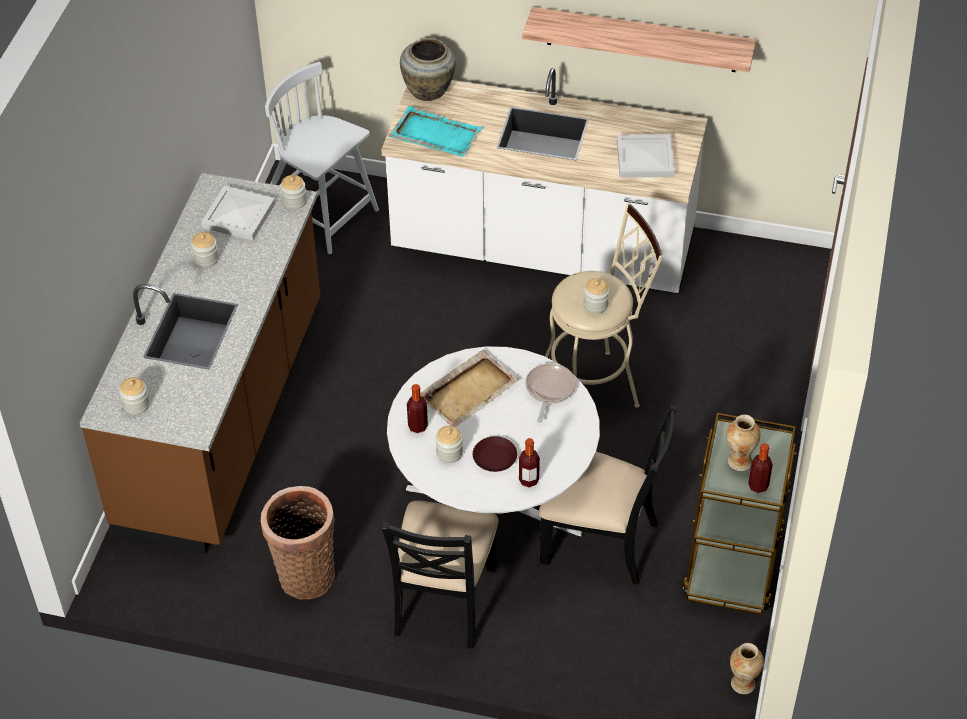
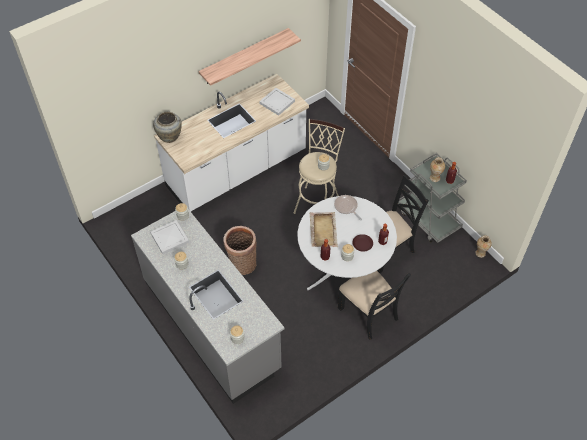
camera: 50 degrees left, 5 degrees up
(225, 417) = (212, 325): brown counter -> grey counter
(304, 573) = (315, 349): basket -> basket (242, 264)
(320, 213) = (141, 223): white chair -> none
(434, 134) = (195, 150): turquoise tray -> none
(733, 559) = (428, 219): brown cart -> grey cart

